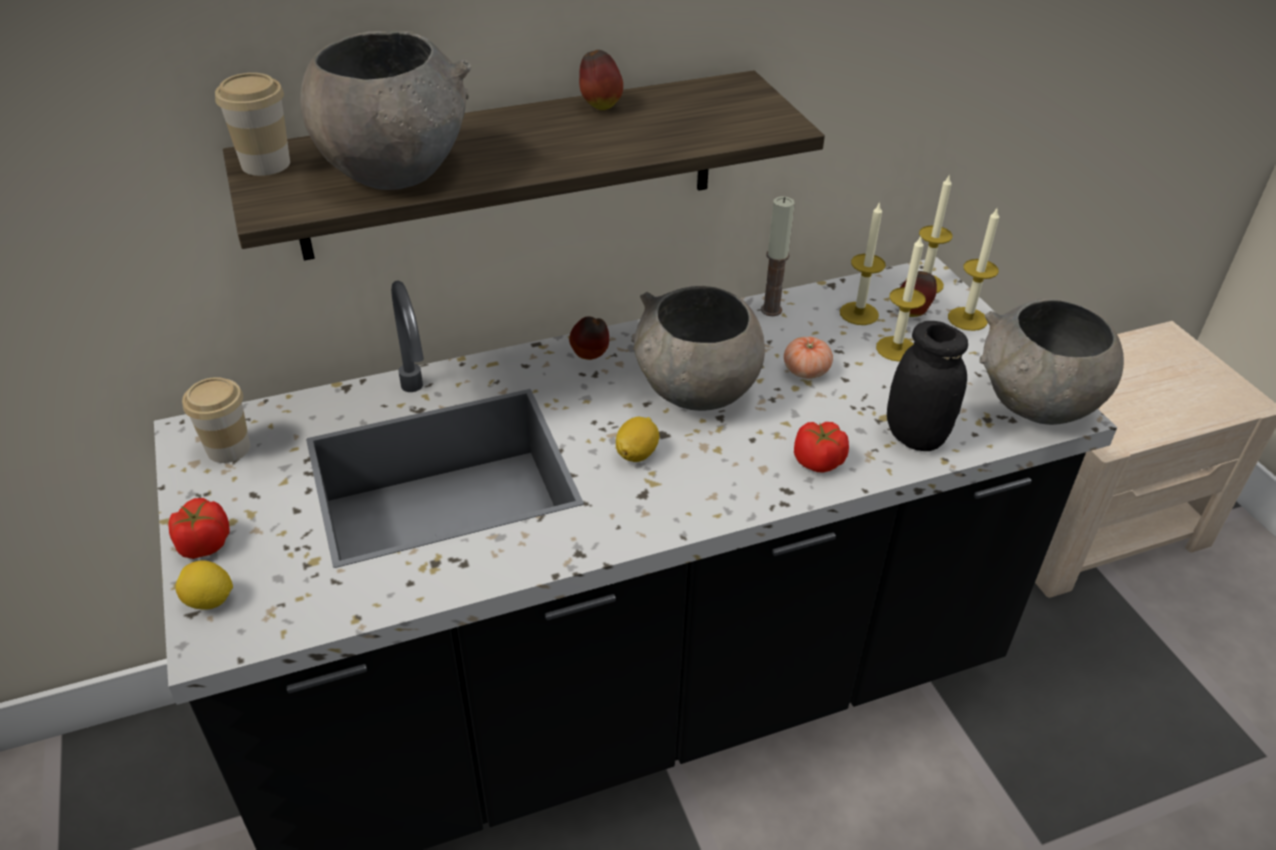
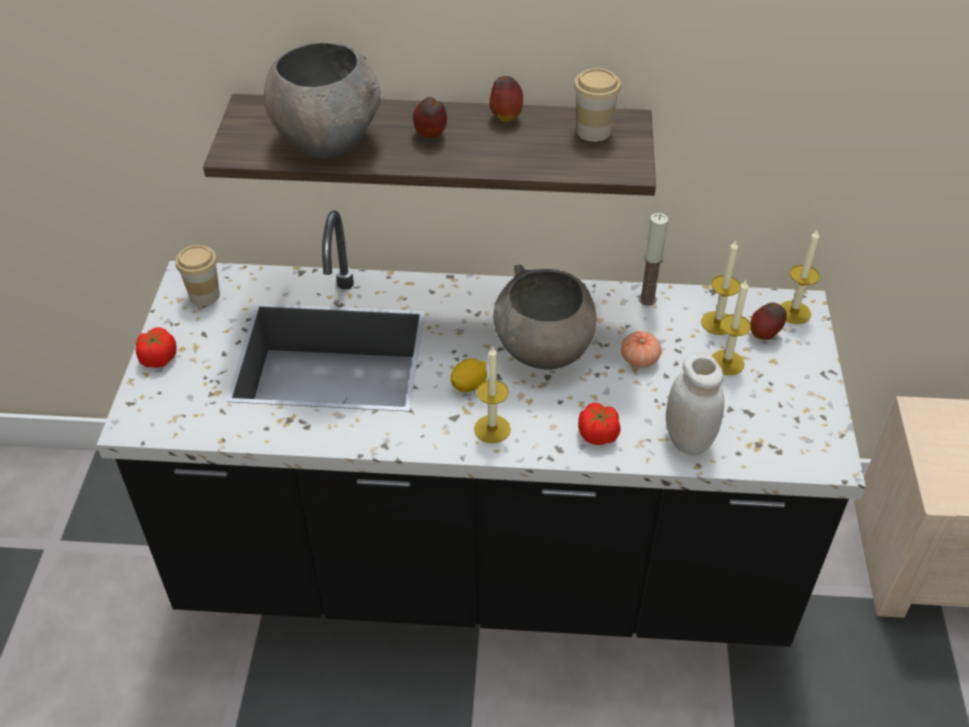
camera: 25 degrees right, 5 degrees up
(209, 601) = (143, 398): lemon -> none
(265, 164) = (250, 114): cup -> cup (593, 131)
(590, 357) = (482, 299): apple -> apple (431, 136)
(915, 437) = (688, 440): black jar -> white jar
(967, 319) = (808, 354): candle -> candle (492, 429)
(1036, 406) = (808, 446): grey bowl -> none

